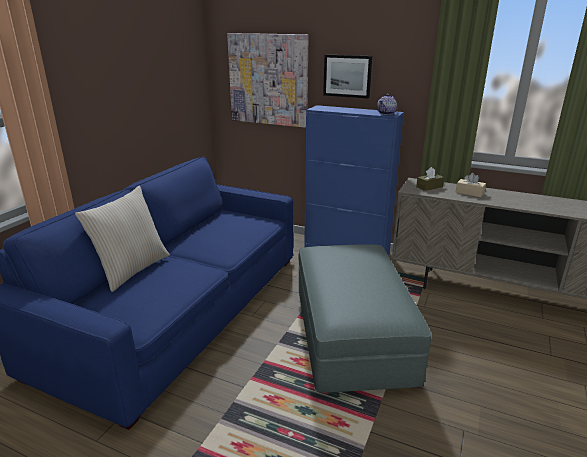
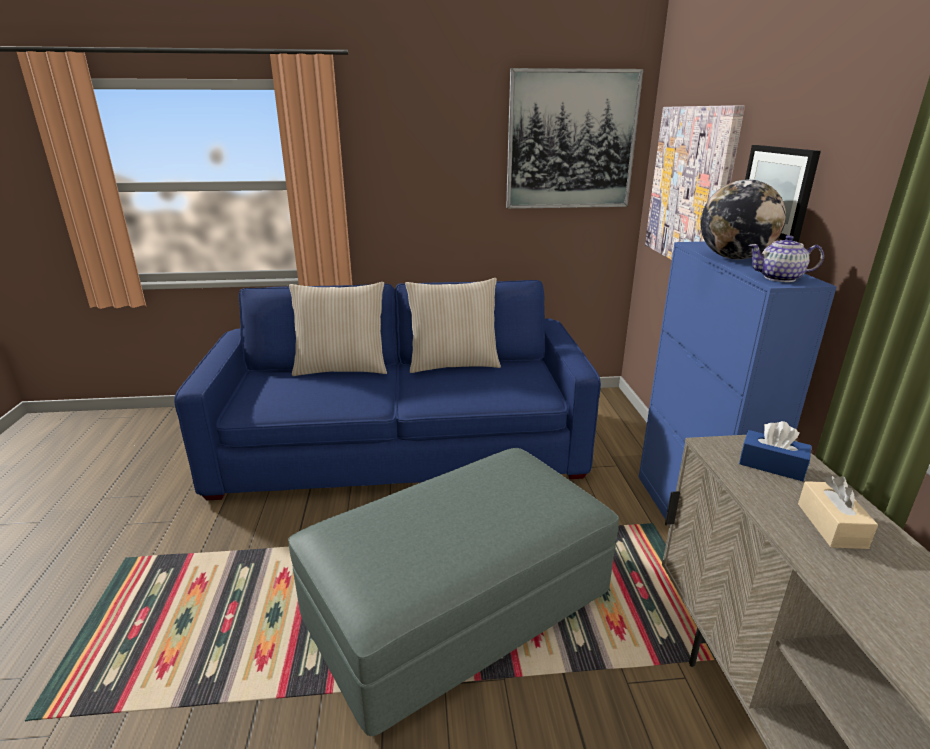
camera: 60 degrees right, 0 degrees up
(175, 58) = (571, 141): none -> picture
(191, 231) = (453, 364): none -> beige pillow
(349, 110) = (734, 258): none -> globe
(429, 187) = (772, 465): brown tissue box -> blue tissue box

